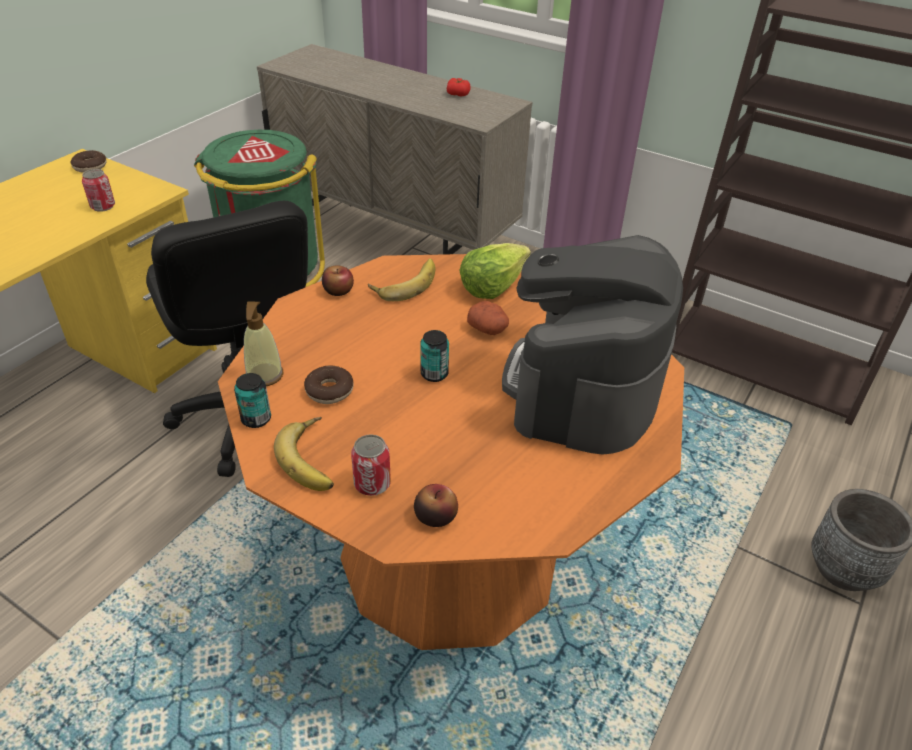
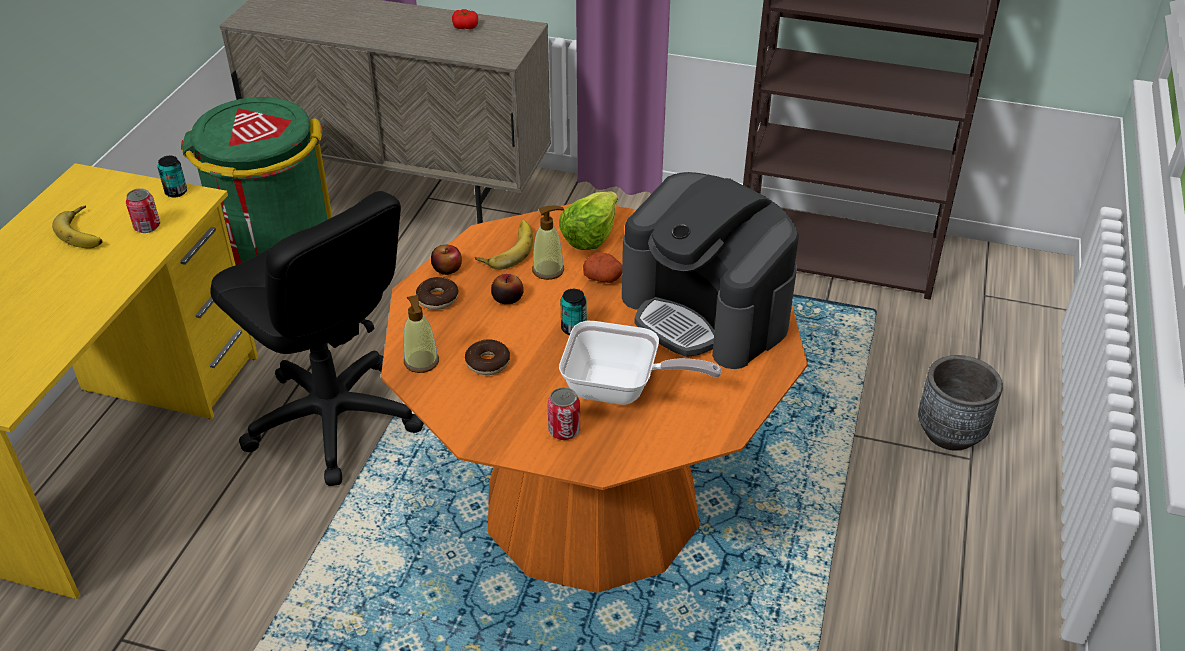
camera: 15 degrees left, 0 degrees up
(90, 167) = (100, 183): donut -> donut (437, 299)
(256, 419) = (436, 401): can -> can (176, 192)
(314, 458) = (505, 421): banana -> banana (85, 231)
(435, 516) = (627, 443): apple -> apple (507, 298)
(436, 311) = (548, 270): none -> soap dispenser
(455, 451) = (621, 389): none -> frying pan
(583, 386) = (706, 312): coffee machine -> coffee machine turned 45 degrees counterclockwise

